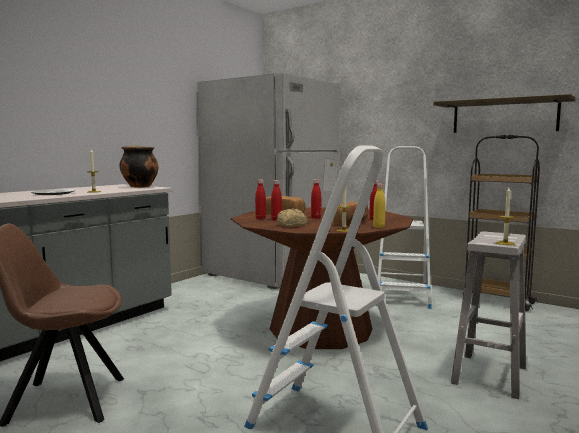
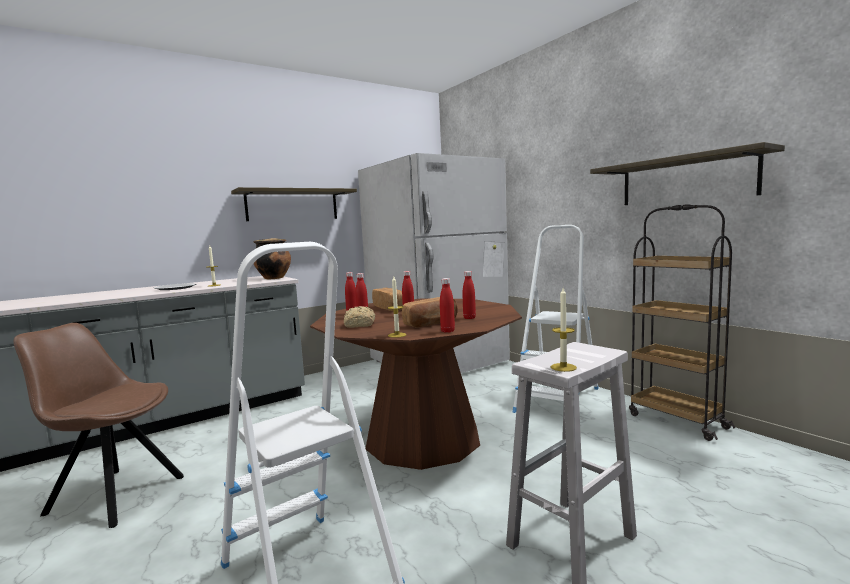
camera: 20 degrees right, 0 degrees up
(140, 112) = (292, 205): none -> shelf
(379, 227) = (447, 331): yellow bottle -> red bottle

